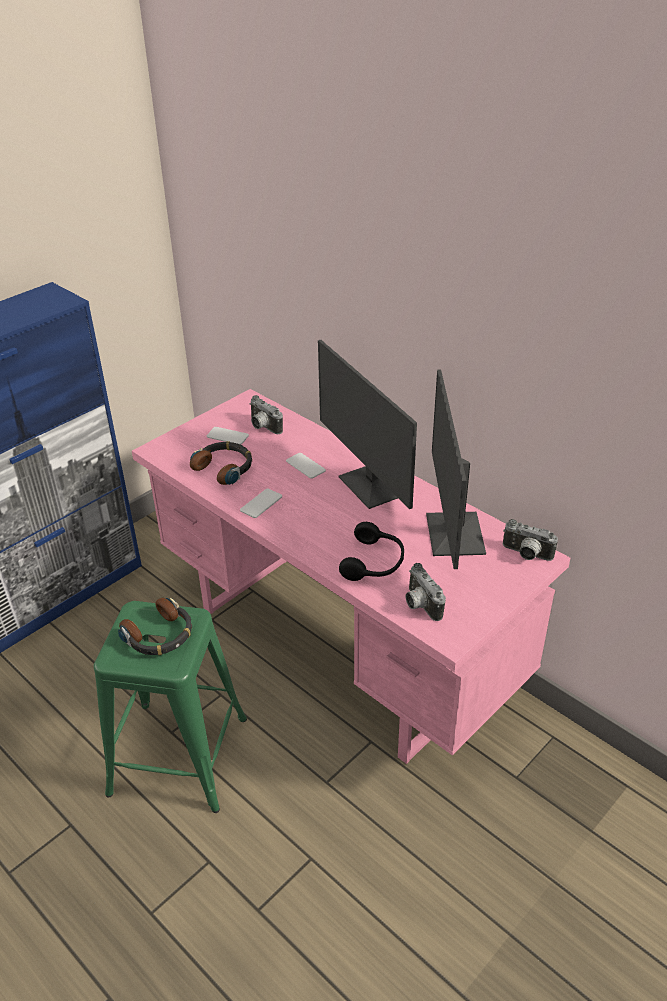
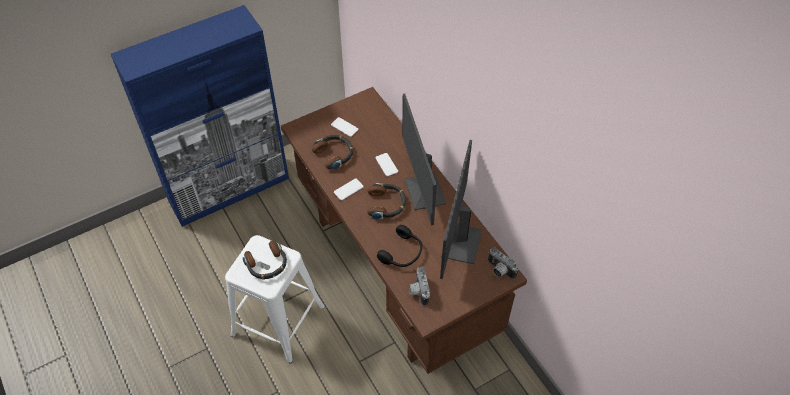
camera: 15 degrees right, 15 degrees up
(178, 755) = (278, 320): green stool -> white stool
(262, 427) = (370, 124): camera -> none
(325, 510) = (386, 204): none -> headphones
(339, 648) = (396, 272): pink desk -> brown desk

